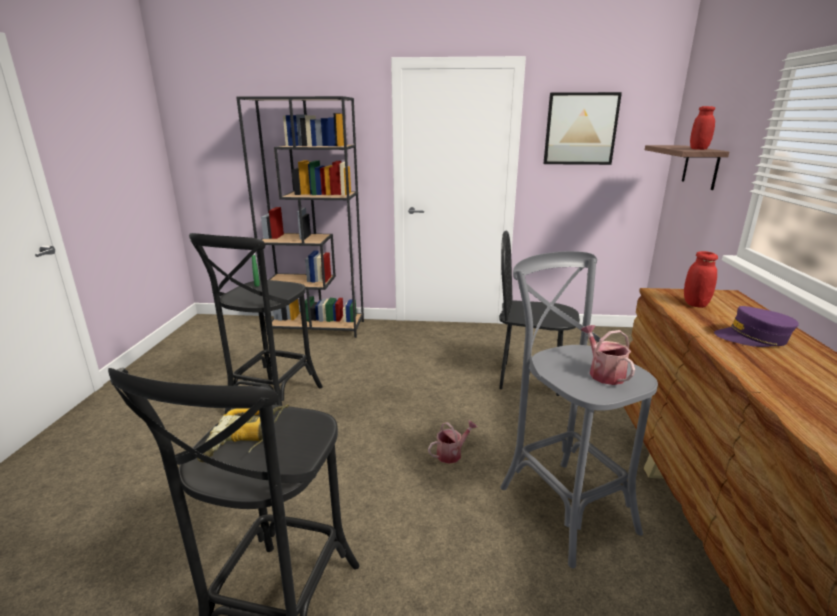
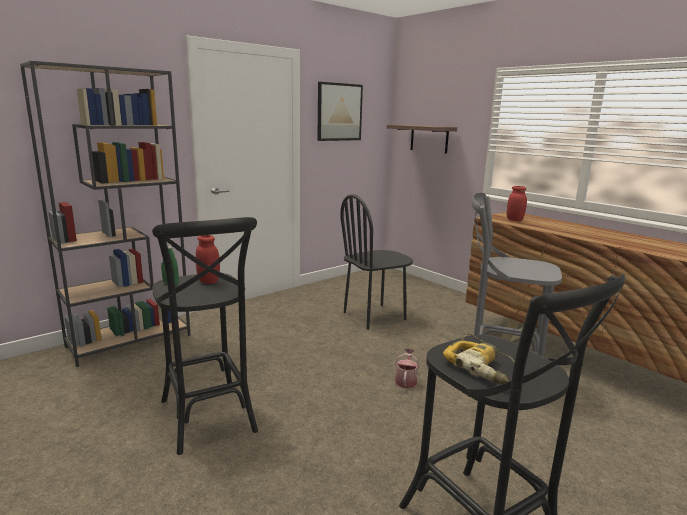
camera: 45 degrees left, 5 degrees down
(603, 373) = (528, 267): watering can -> none
(698, 149) = (436, 126): red jar -> red jar (208, 281)
(753, 338) = (568, 228): purple cap -> none

